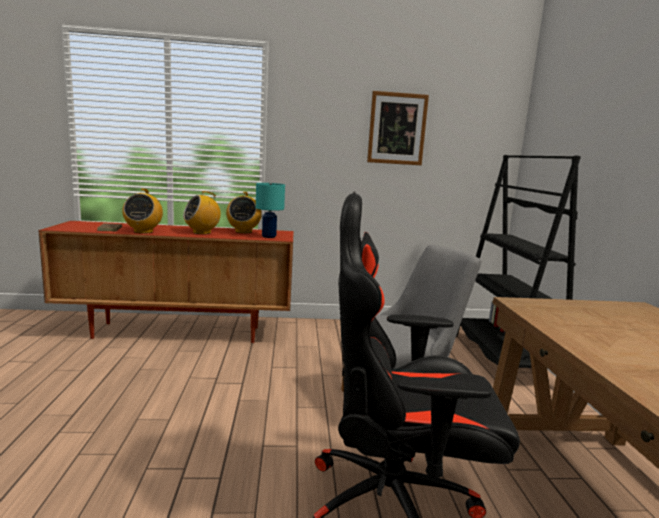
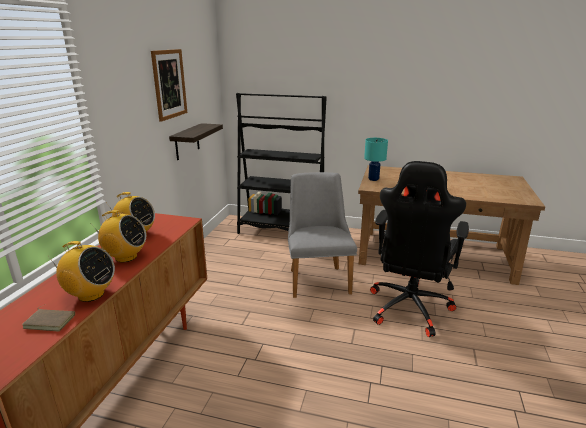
camera: 70 degrees left, 10 degrees up
(202, 232) = (125, 257): radio -> radio turned 60 degrees counterclockwise
(268, 237) = (174, 226): turquoise table lamp -> turquoise table lamp (374, 179)
(415, 198) = (187, 141): none -> shelf

